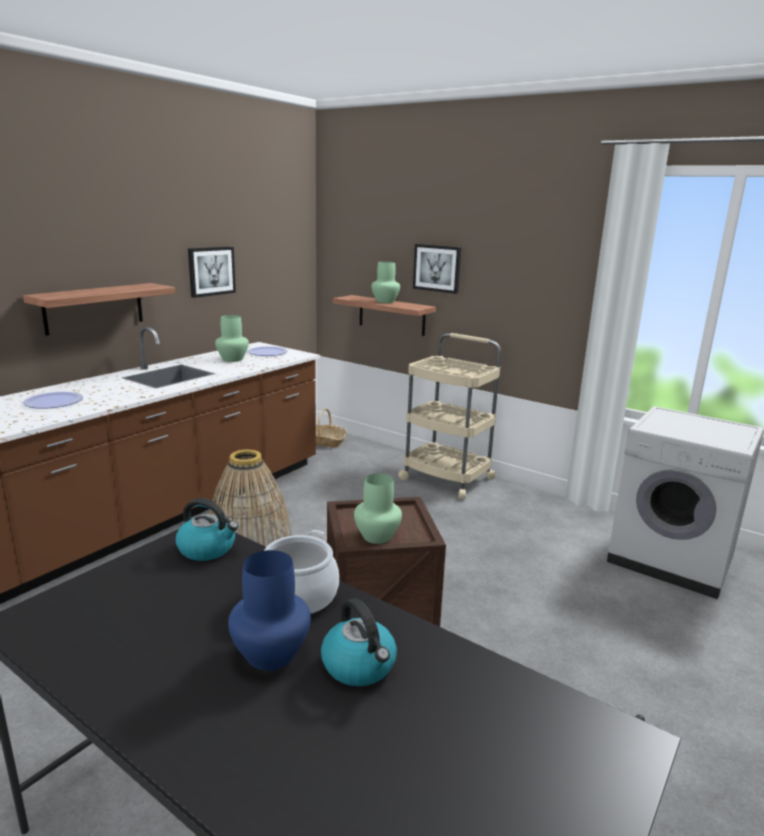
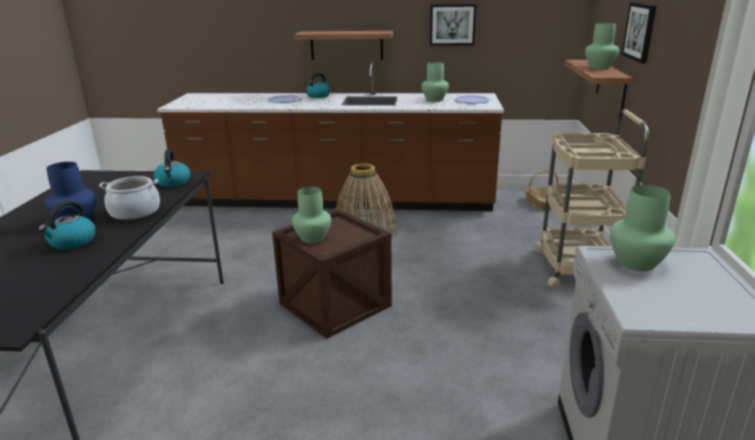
camera: 60 degrees right, 5 degrees up
(82, 385) = (318, 96): none -> kettle
(665, 425) = (637, 263): none -> green vase

